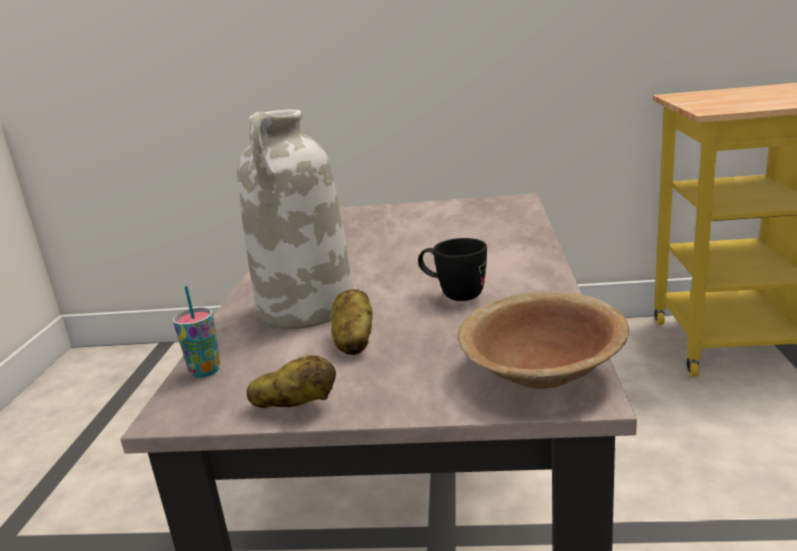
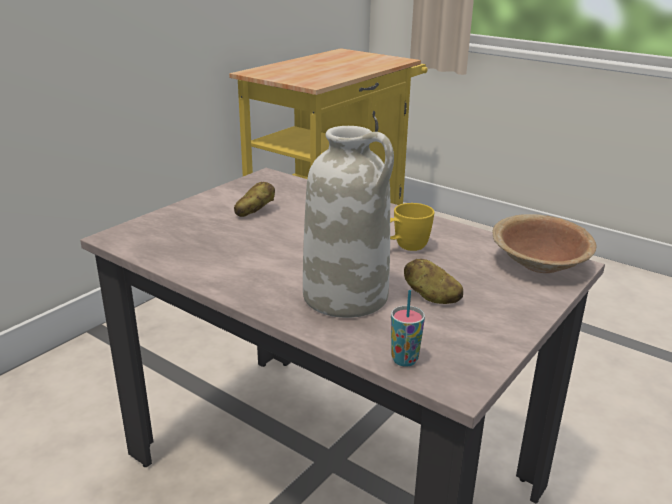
camera: 60 degrees left, 5 degrees up
(296, 406) = (501, 339): potato -> potato (254, 212)
(453, 295) = (405, 248): black mug -> yellow mug

